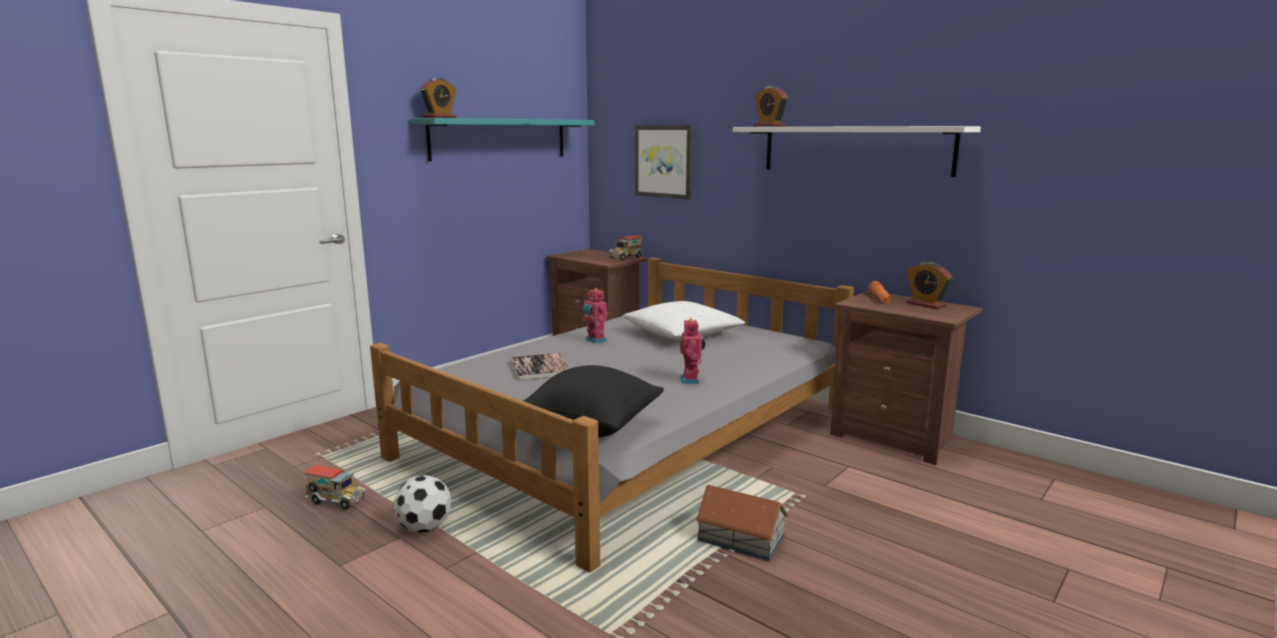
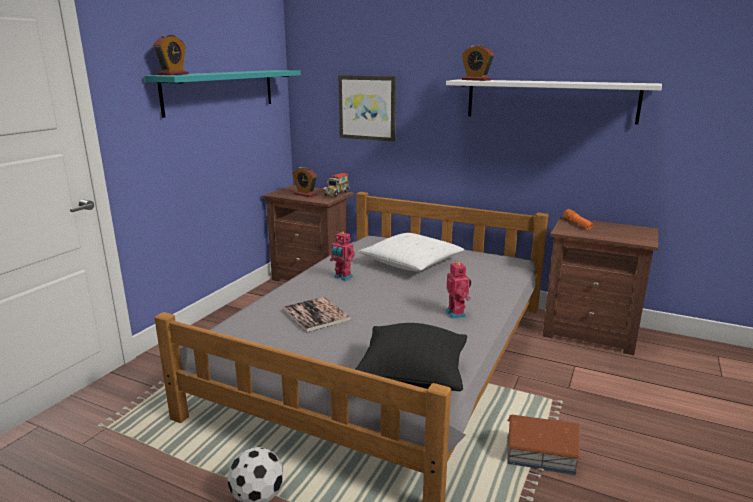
camera: 15 degrees left, 5 degrees up
(336, 502) = (150, 482): toy truck -> none
(926, 304) = (617, 228): alarm clock -> alarm clock (305, 194)

